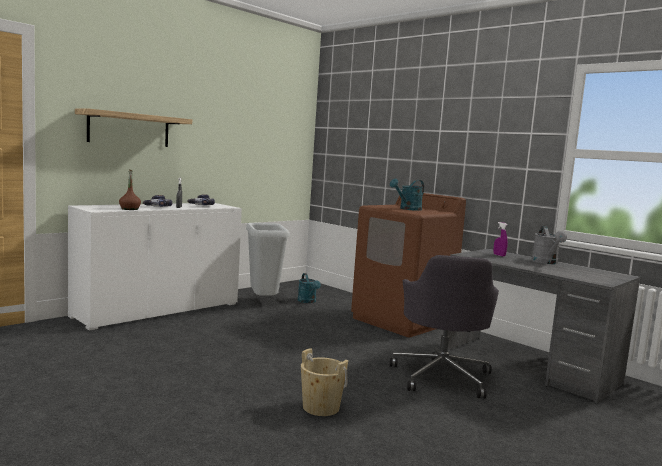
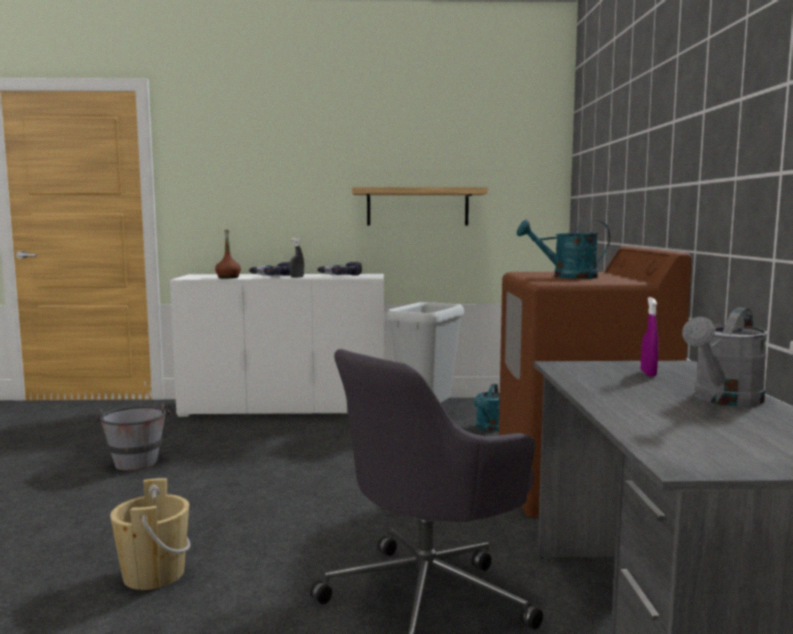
camera: 45 degrees right, 0 degrees up
(129, 129) = (259, 182): shelf -> shelf (417, 207)
(142, 363) = (136, 460): none -> grey bucket

